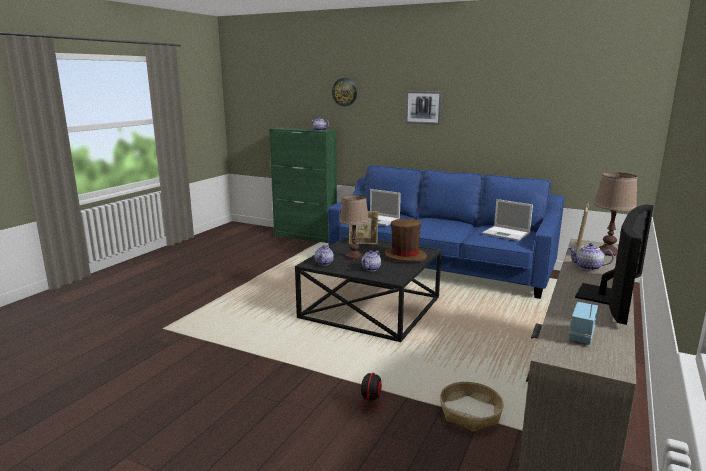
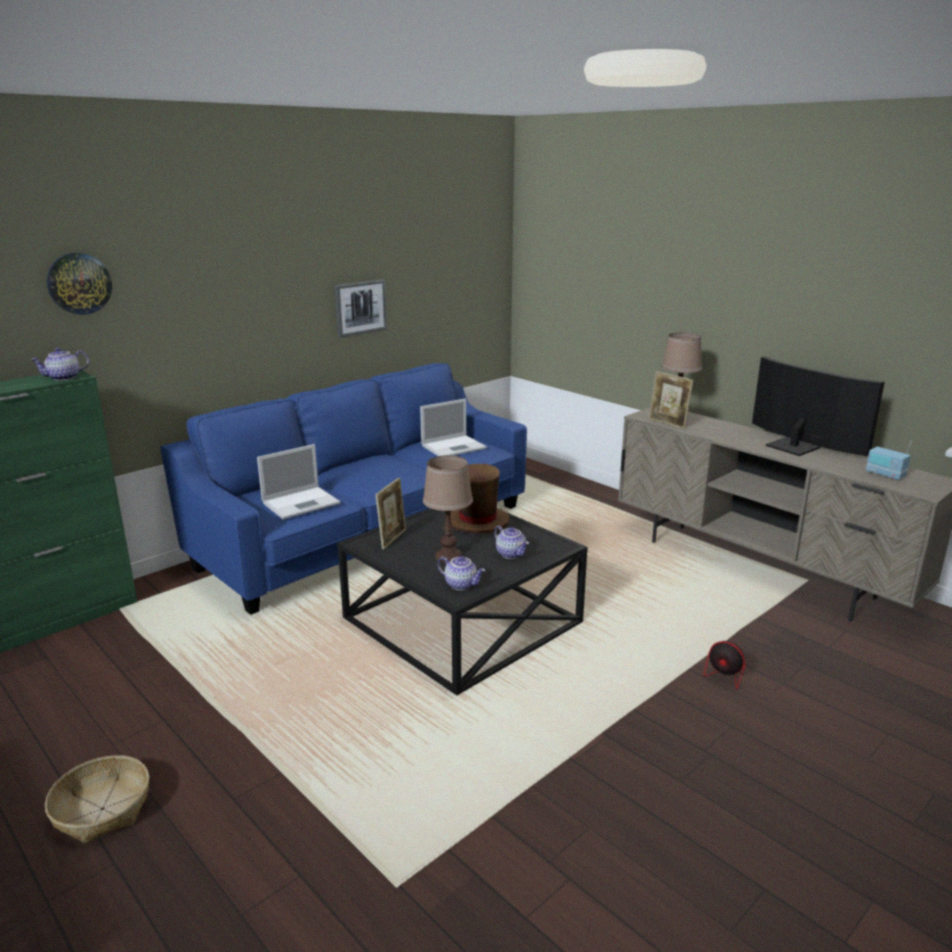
camera: 70 degrees left, 5 degrees up
(423, 107) = (249, 291): picture -> picture (360, 307)
(470, 413) = (749, 620): basket -> basket (102, 809)
(588, 267) = (719, 432): teapot -> none

